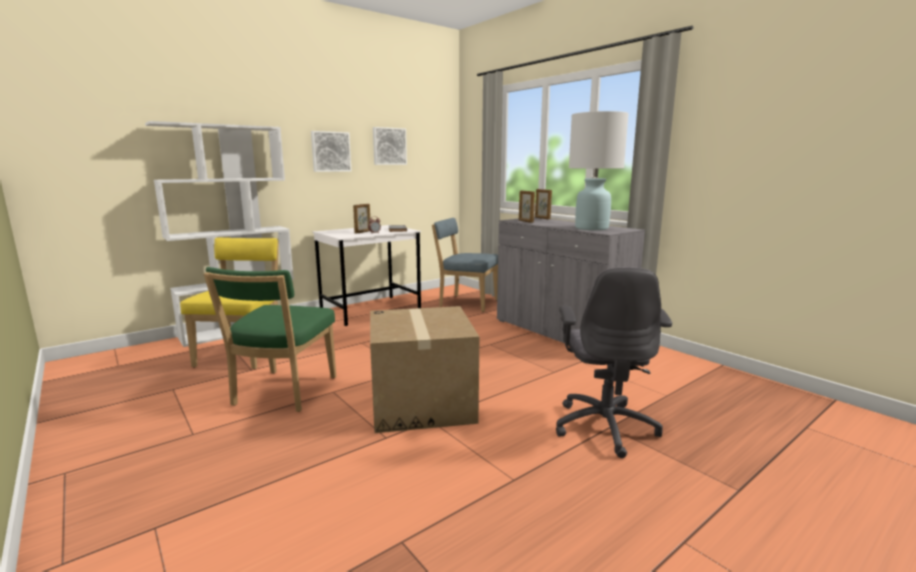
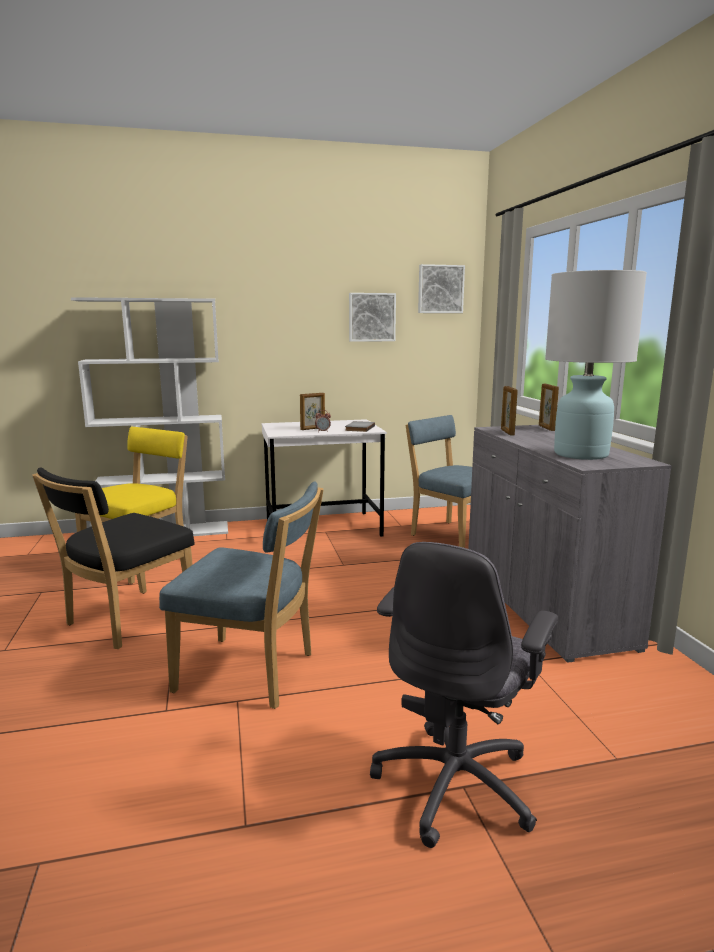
camera: 25 degrees right, 0 degrees up
(282, 393) = (126, 621): green chair -> black chair
(330, 151) = (290, 325): picture -> picture (440, 289)
(422, 403) = (252, 673): cardboard box -> blue chair

